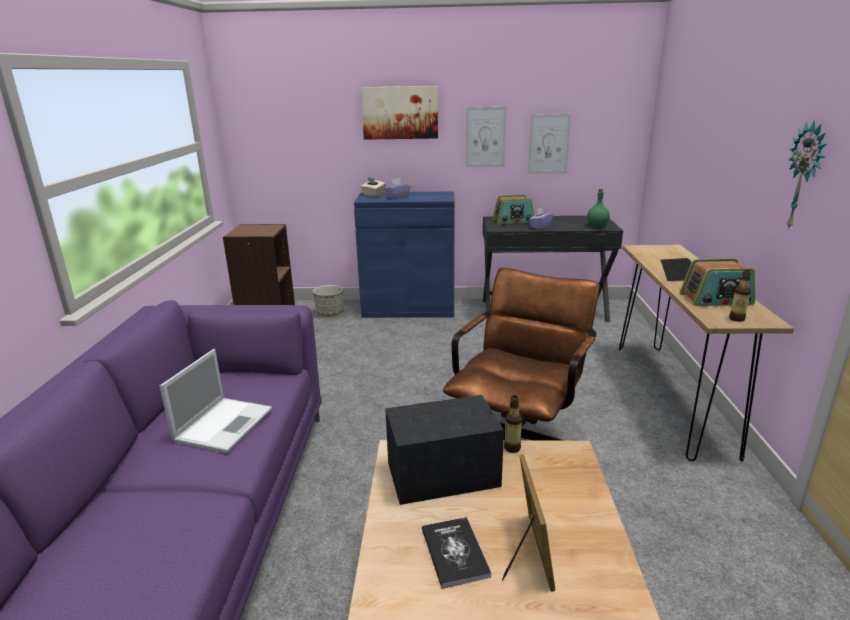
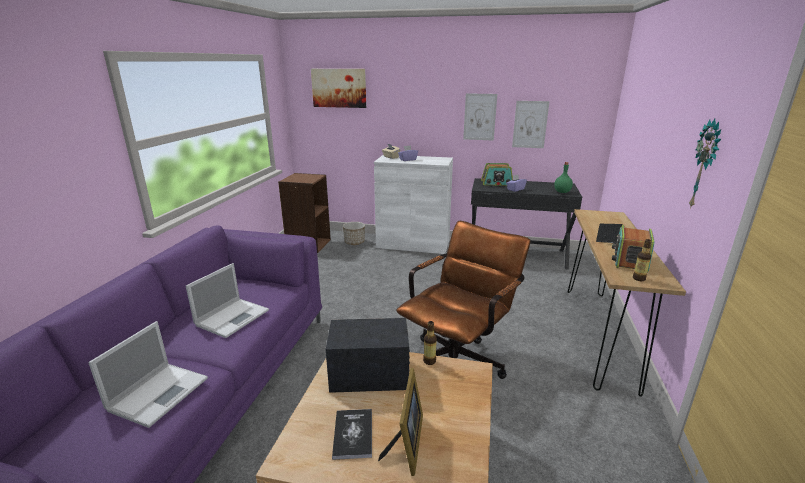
camera: 10 degrees right, 0 degrees up
(162, 539) = (160, 392): none -> laptop
(400, 112) = (415, 96): picture -> picture (339, 88)
(408, 308) = (413, 244): blue cabinet -> white cabinet
(716, 299) = (630, 261): radio -> radio turned 105 degrees clockwise

